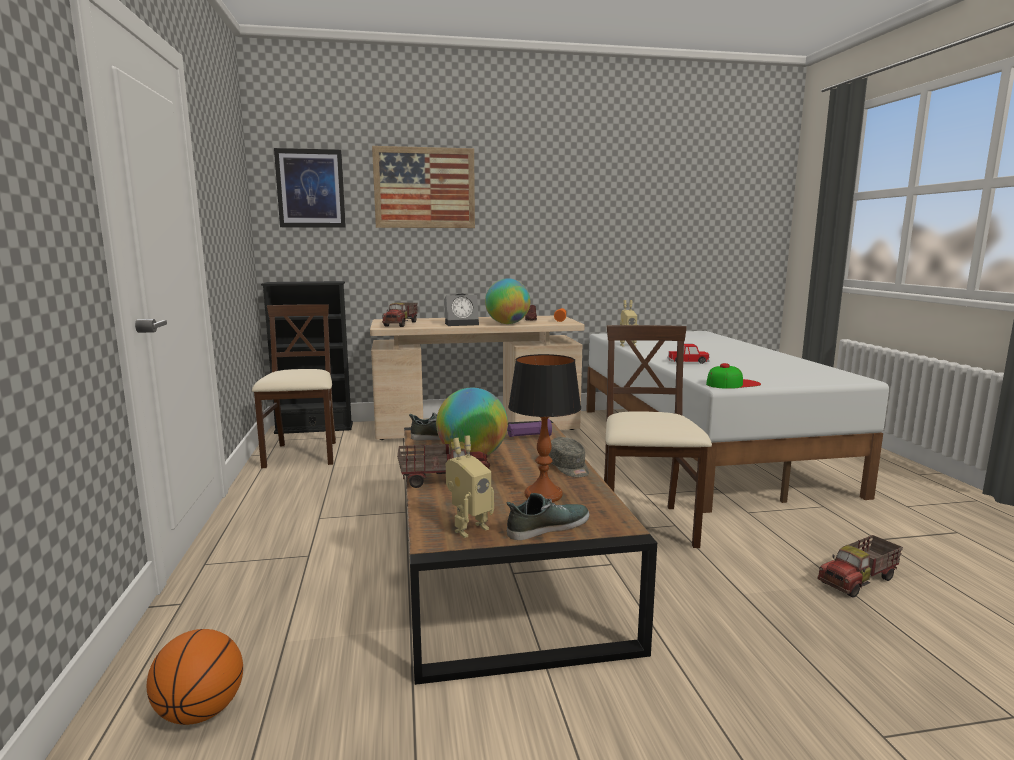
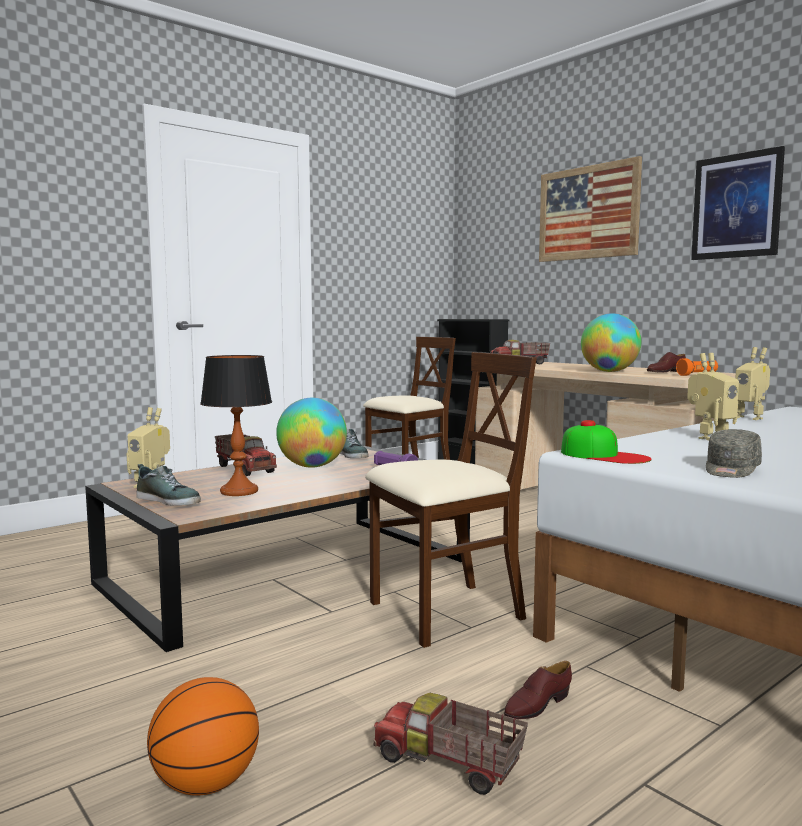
camera: 60 degrees right, 5 degrees down
(201, 712) = (48, 547): basketball -> basketball (206, 784)
(310, 188) = (493, 227): picture -> picture (736, 206)
(462, 324) = (568, 368): alarm clock -> none
(569, 468) = (320, 489): grey cap -> grey cap (731, 470)
(688, 361) = (709, 437): toy car -> toy robot
(793, 538) = (537, 705): none -> brown shoe

